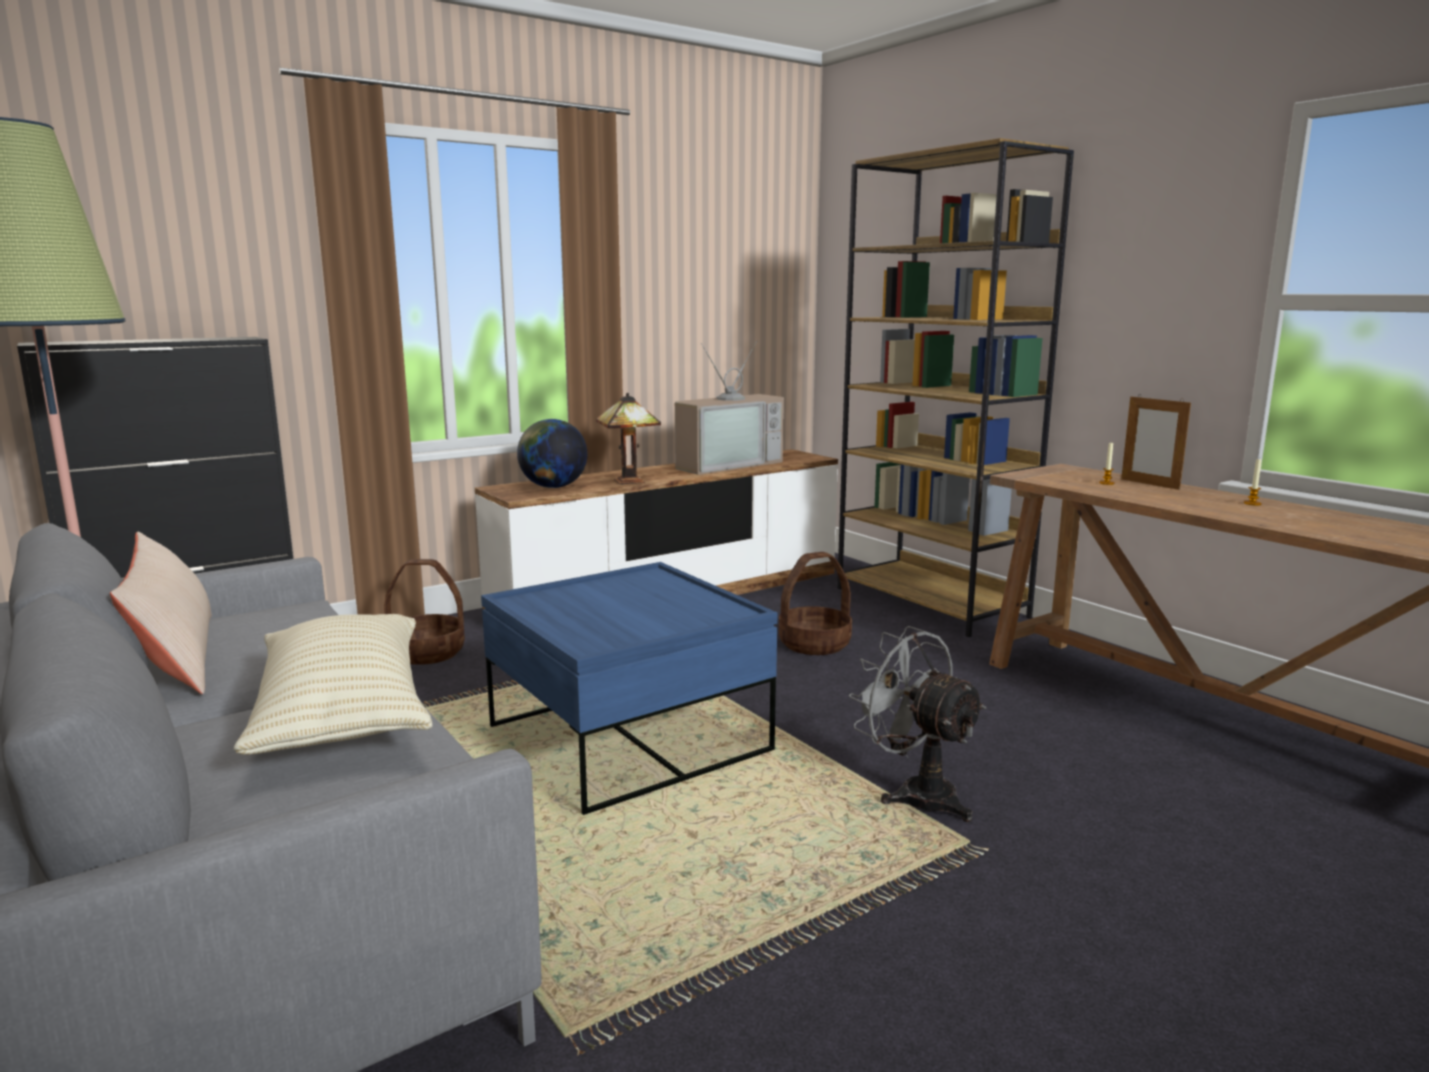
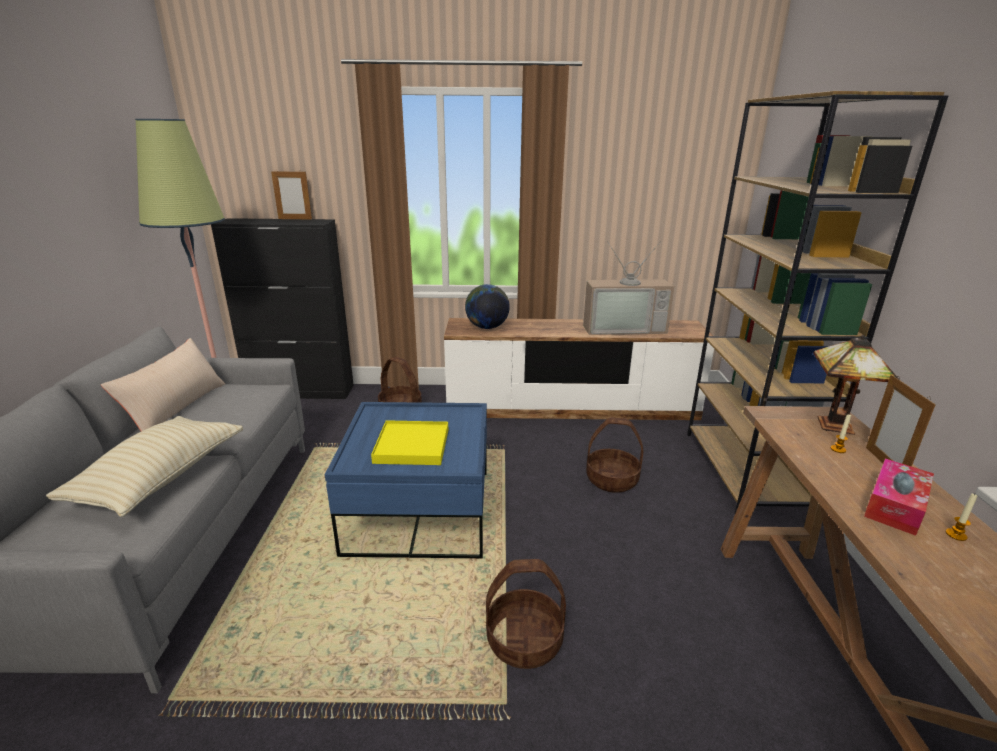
camera: 35 degrees right, 10 degrees up
(178, 338) = (295, 219): none -> picture frame
(631, 482) = (537, 332): table lamp -> table lamp (838, 427)
(638, 614) = (412, 446): none -> yellow tray
(916, 793) = (524, 641): grey fan -> basket
(1196, 499) = (895, 505): none -> tissue box

